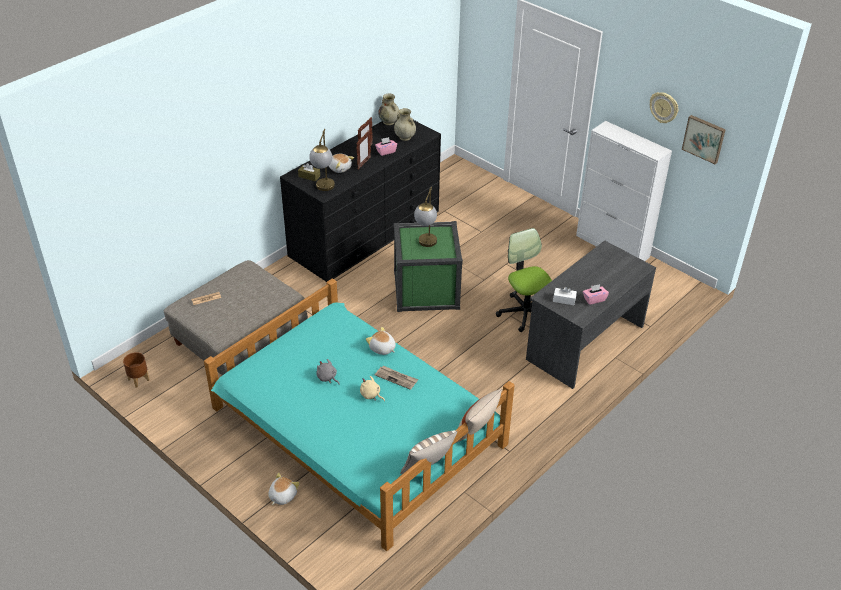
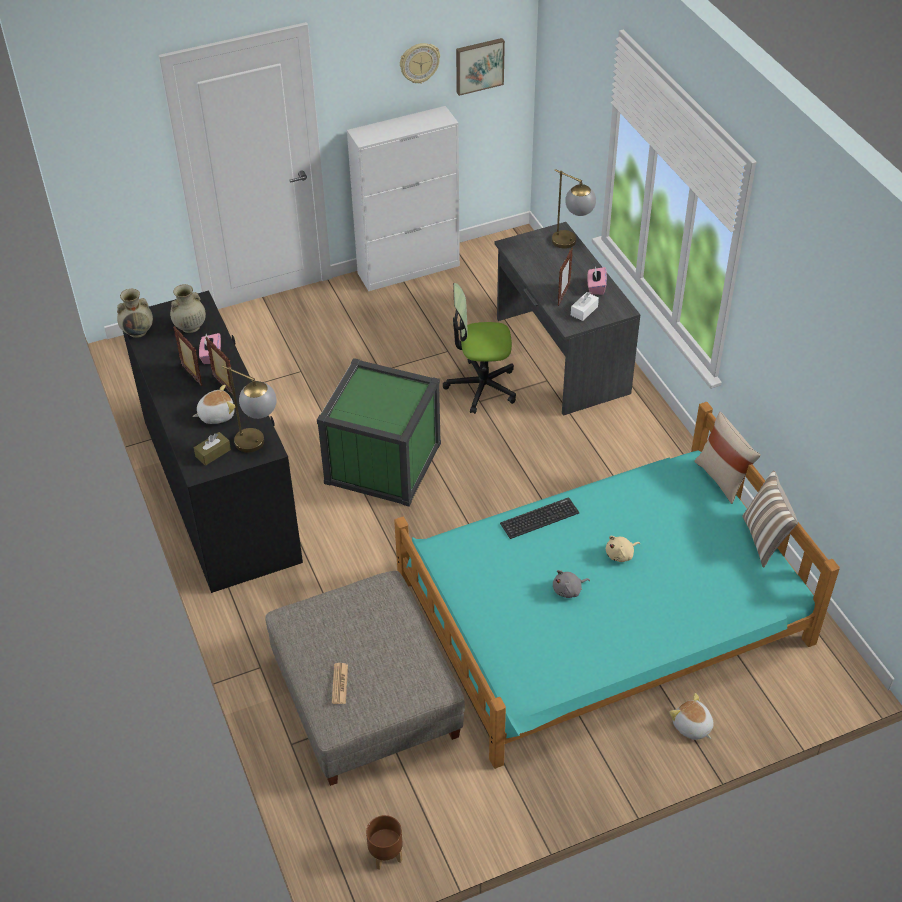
camera: 65 degrees left, 5 degrees up
(382, 348) = (539, 518): plush toy -> keyboard
(396, 378) = (601, 520): newspaper -> none
(426, 245) = (383, 403): table lamp -> table lamp (571, 244)
(573, 286) = (563, 295): none -> picture frame

